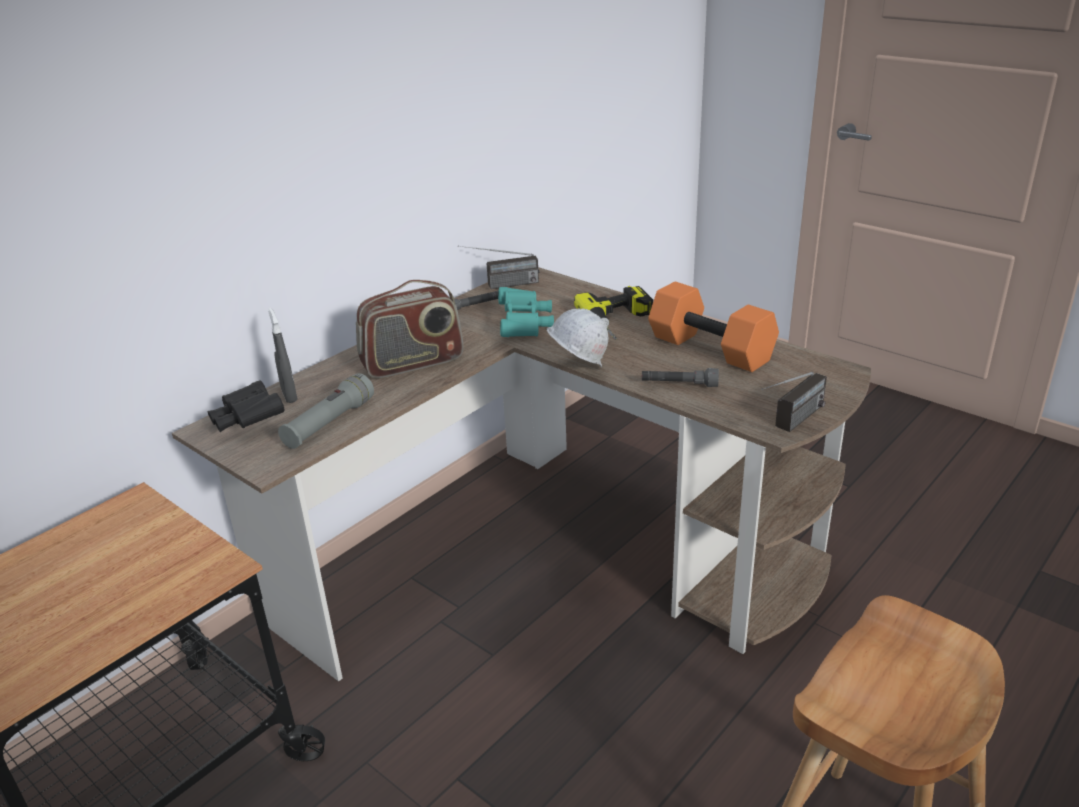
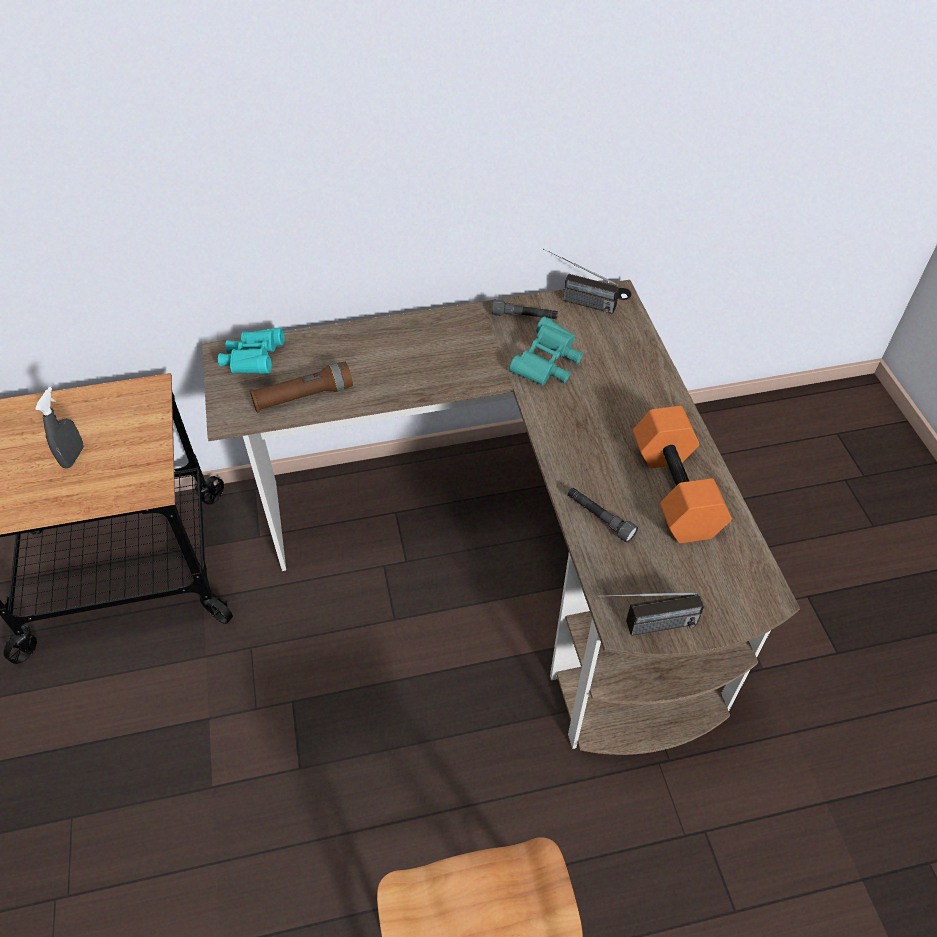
camera: 35 degrees right, 20 degrees up
(248, 421) = (254, 361): black binoculars -> turquoise binoculars
(289, 395) = (303, 348): grey spray bottle -> grey spray bottle (73, 457)
(329, 423) = (303, 397): grey flashlight -> brown flashlight
(413, 363) = (418, 362): radio -> none
(577, 371) = (533, 448): white hard hat -> none
(621, 322) = (632, 408): power drill -> none

